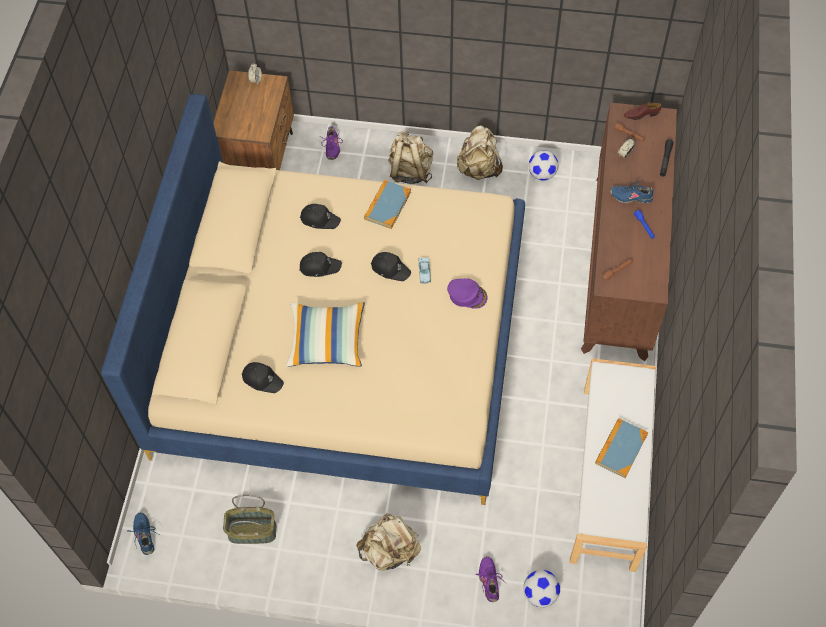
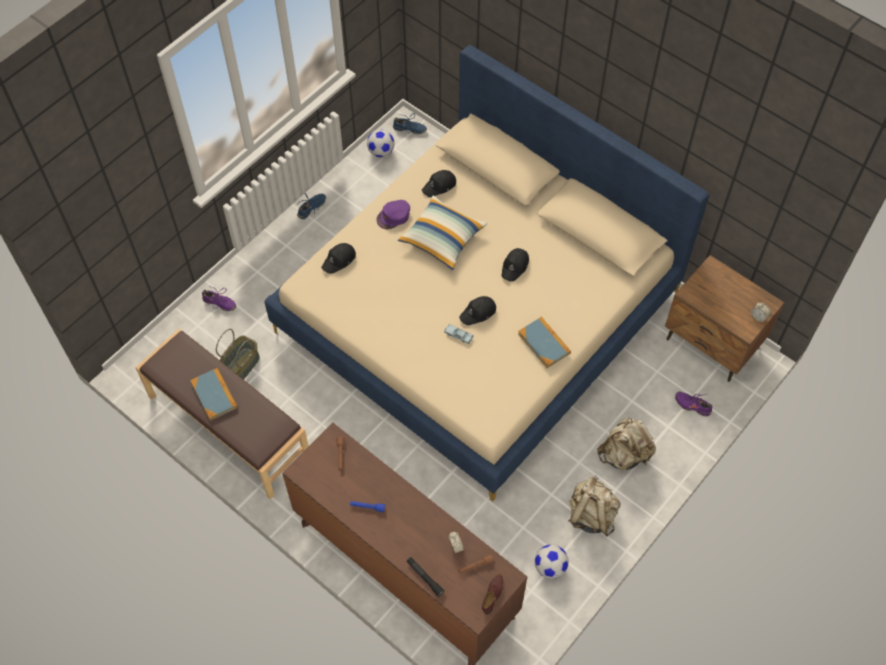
camera: 120 degrees right, 0 degrees up
(252, 532) = (365, 186): basket -> basket (241, 366)
(319, 219) = (563, 289): black cap -> black cap (339, 260)
(390, 551) = (288, 256): beige backpack -> none
(467, 295) = (414, 353): purple cap -> purple cap (393, 216)
(540, 594) = (185, 328): football -> football (381, 152)
(610, 477) = (228, 428): white bench -> brown bench
(631, 196) = (406, 518): blue shoe -> blue shoe (312, 208)

